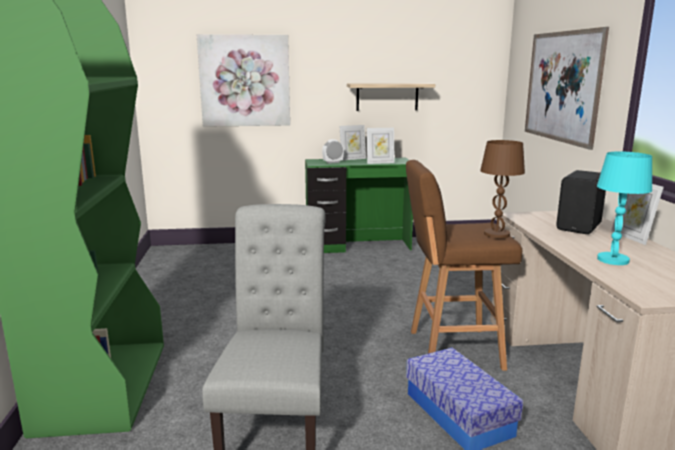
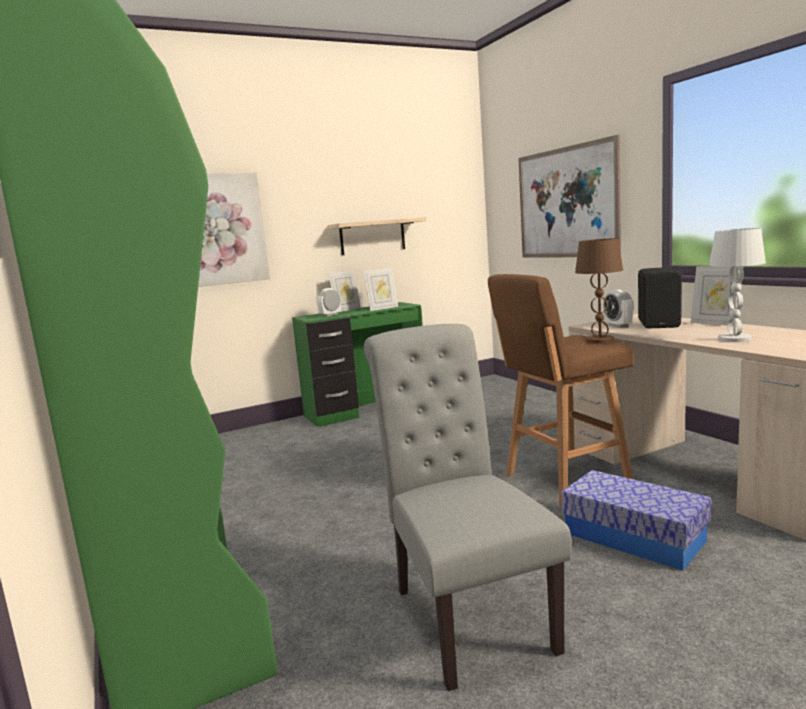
camera: 20 degrees left, 5 degrees down
(540, 221) = (618, 326): none -> alarm clock
(613, 260) = (734, 339): turquoise table lamp -> white table lamp

